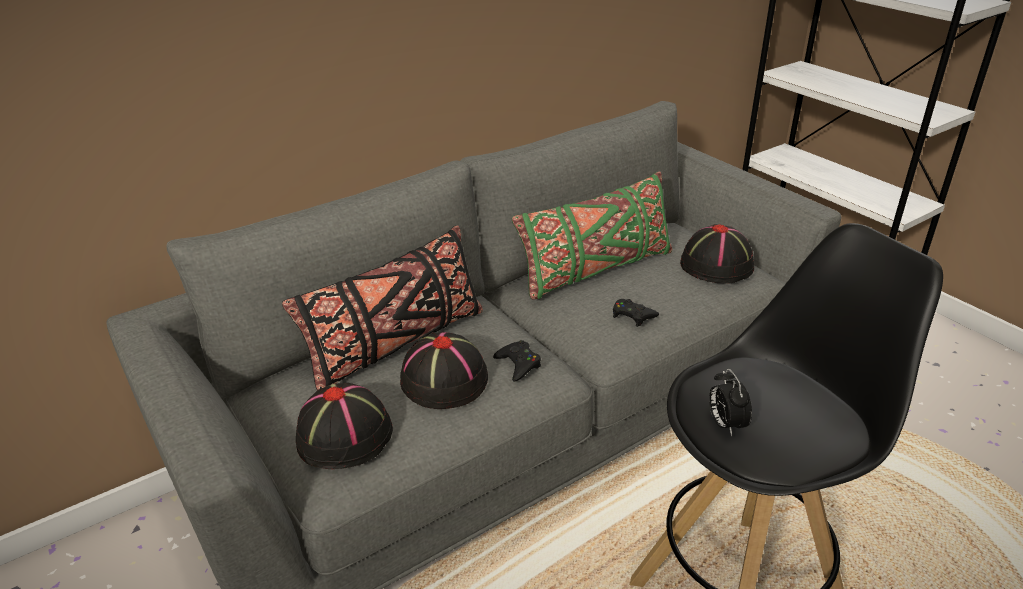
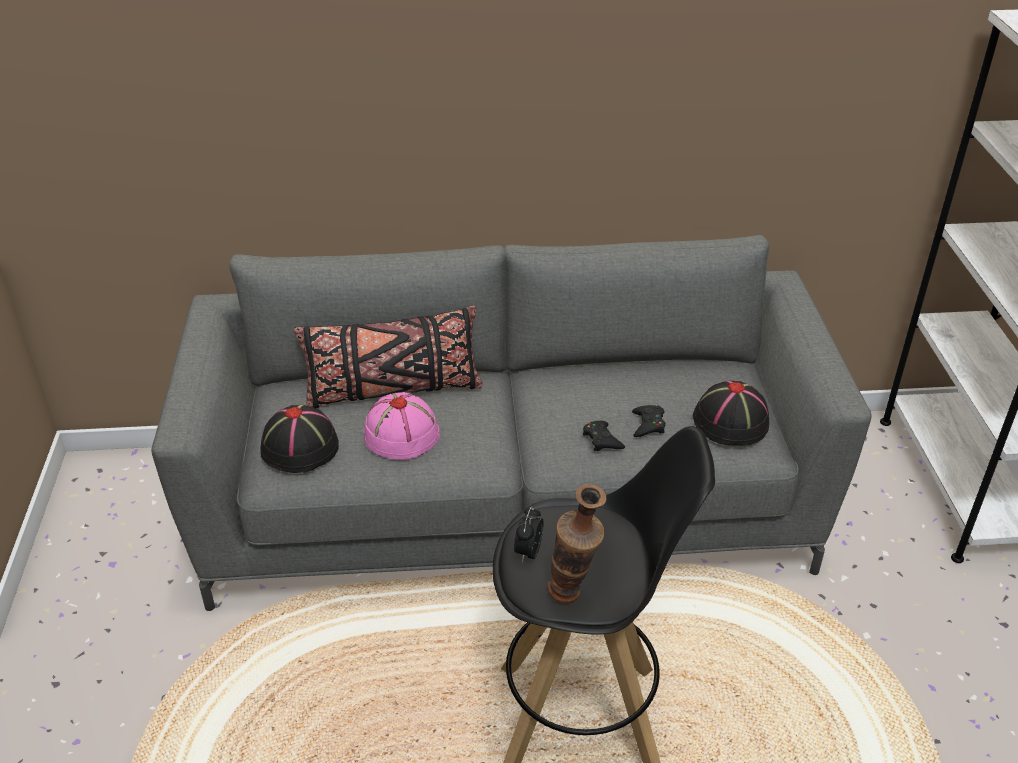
camera: 30 degrees right, 5 degrees up
(443, 380) = (401, 434): black hat -> pink hat
(518, 364) = (468, 444): black game controller -> black game controller (648, 424)
(595, 270) = (614, 385): green pillow -> none
(813, 448) = (572, 598): none -> vase

